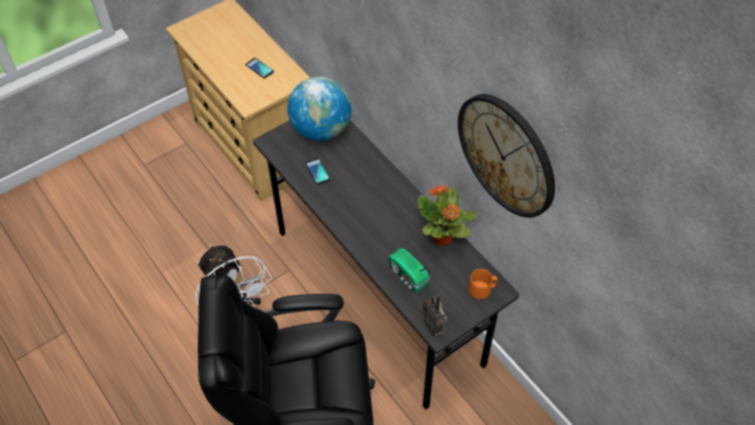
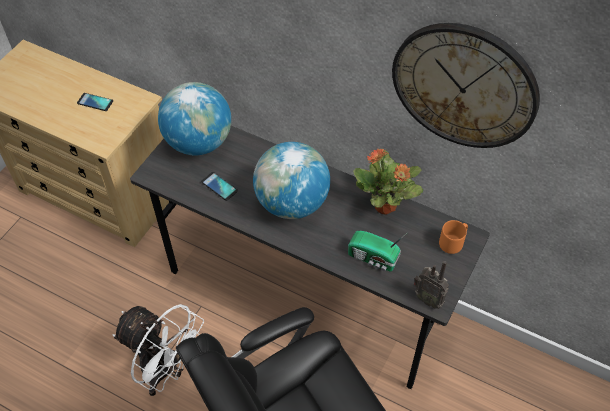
camera: 25 degrees left, 0 degrees up
(367, 207) = (292, 203): none -> globe

